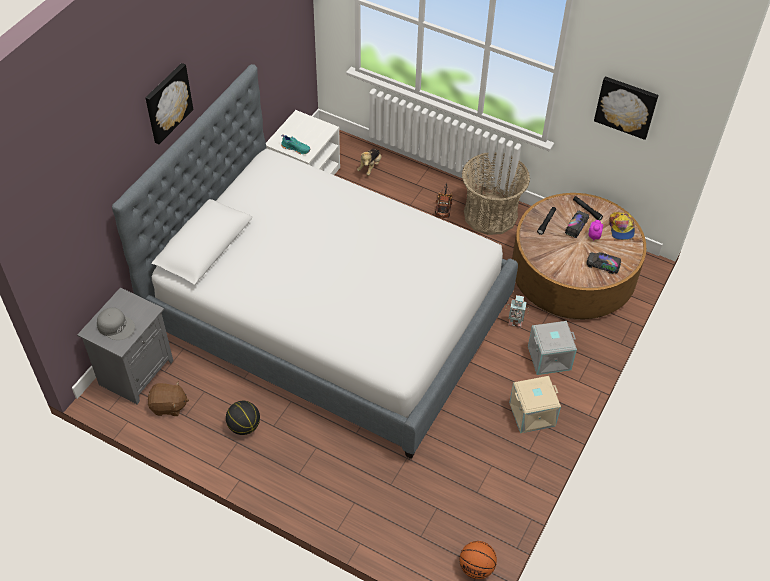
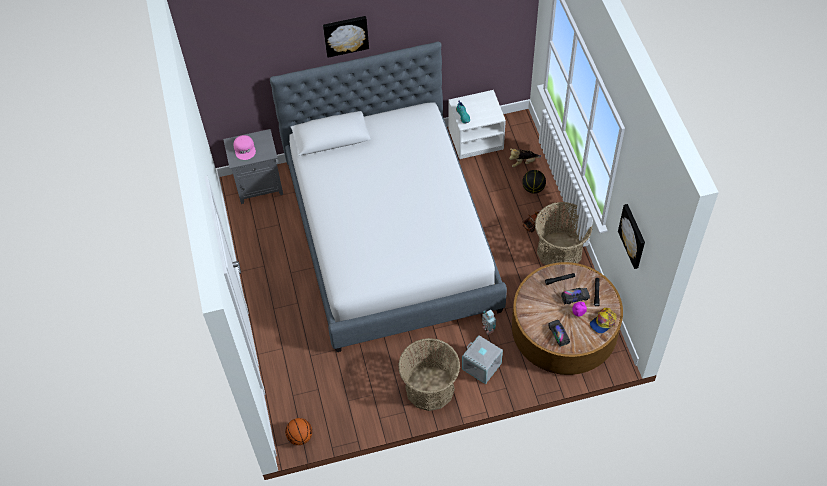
camera: 50 degrees right, 5 degrees up
(116, 326) = (245, 149): grey cap -> pink cap
(168, 406) = (254, 218): brown plush toy -> none
(244, 426) = (276, 260): basketball -> basketball (533, 188)
(532, 415) = (429, 388): beige storage box -> basket

